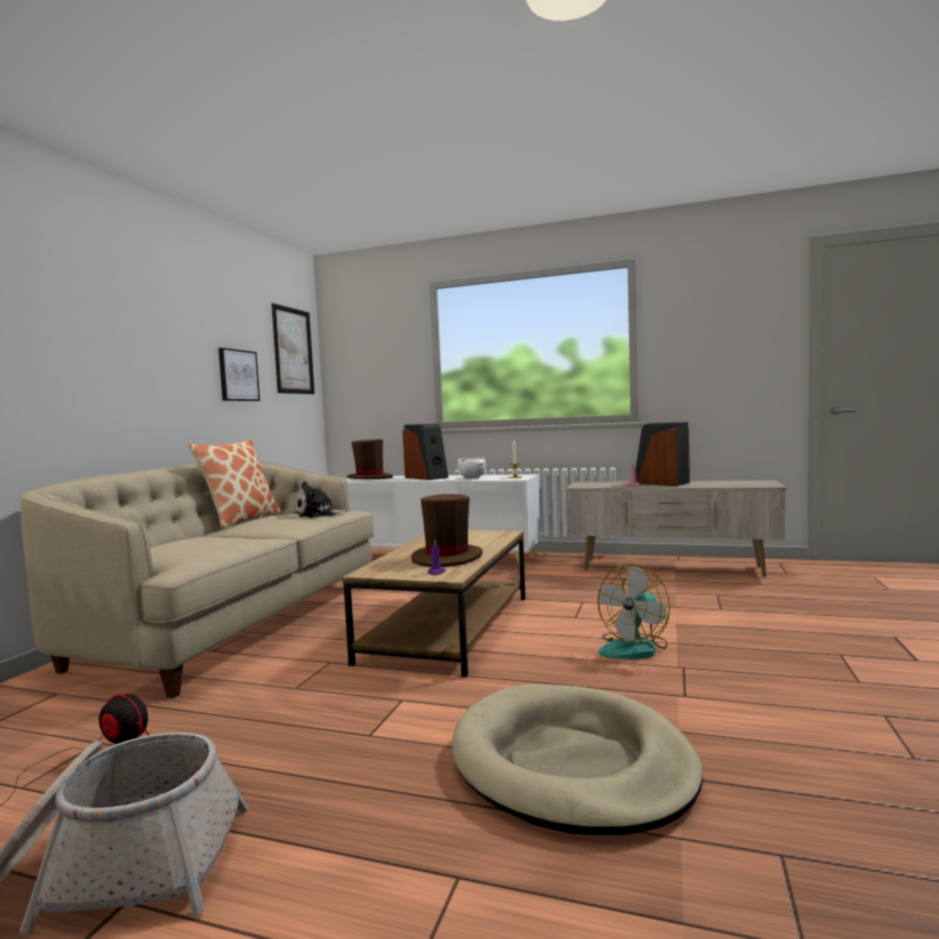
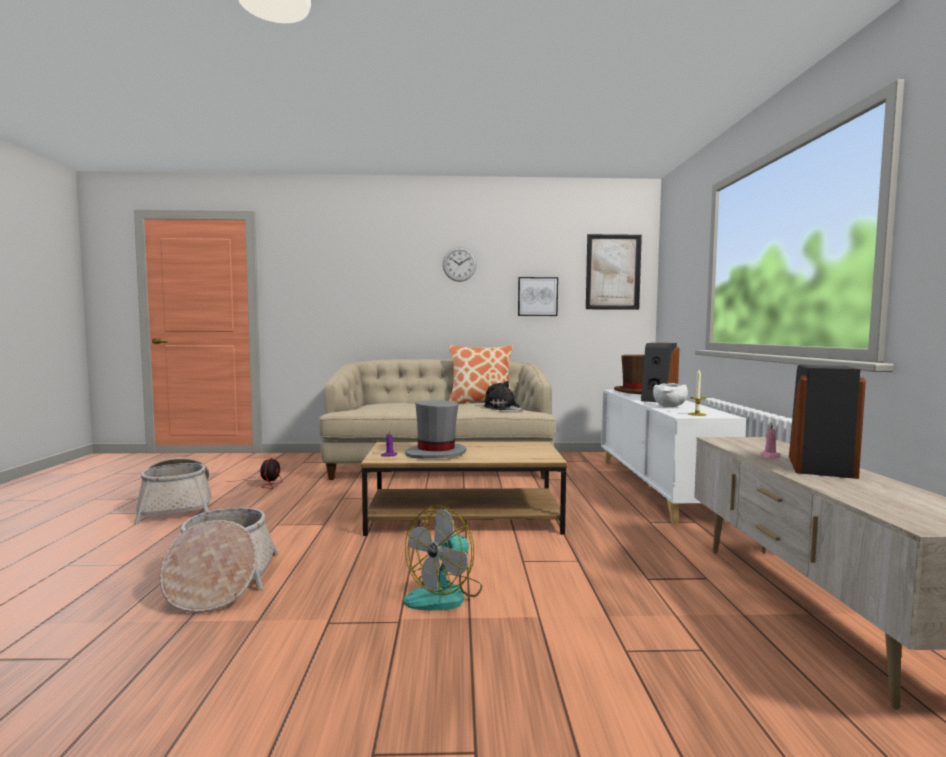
camera: 70 degrees right, 0 degrees up
(152, 320) = (459, 264): none -> wall clock
(447, 558) = (436, 453): brown hat -> grey hat
(571, 764) = (221, 581): beige dog bed -> basket
(635, 648) = (445, 595): fan -> fan turned 75 degrees counterclockwise

